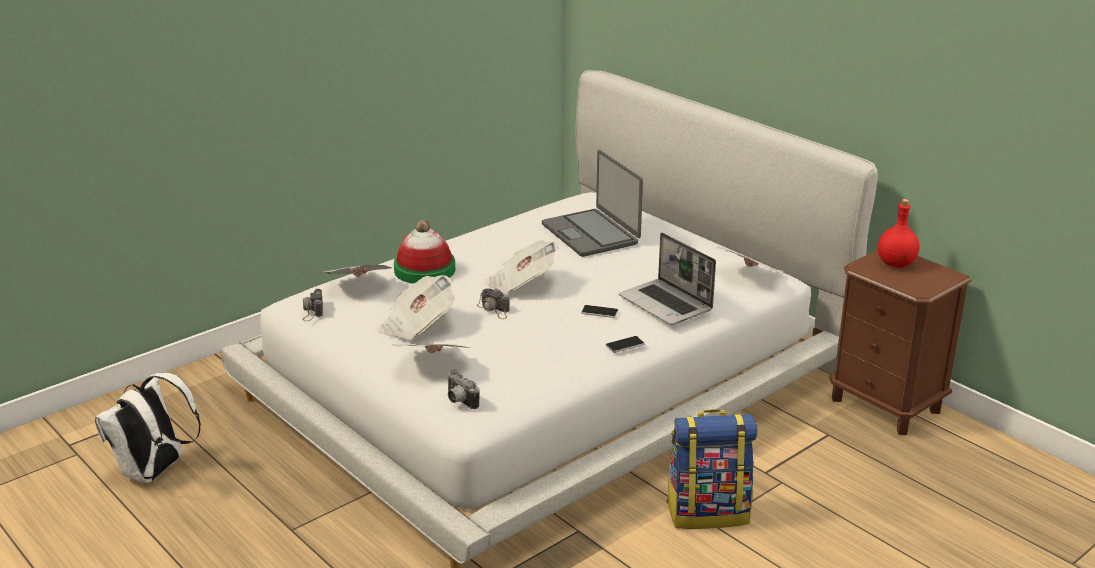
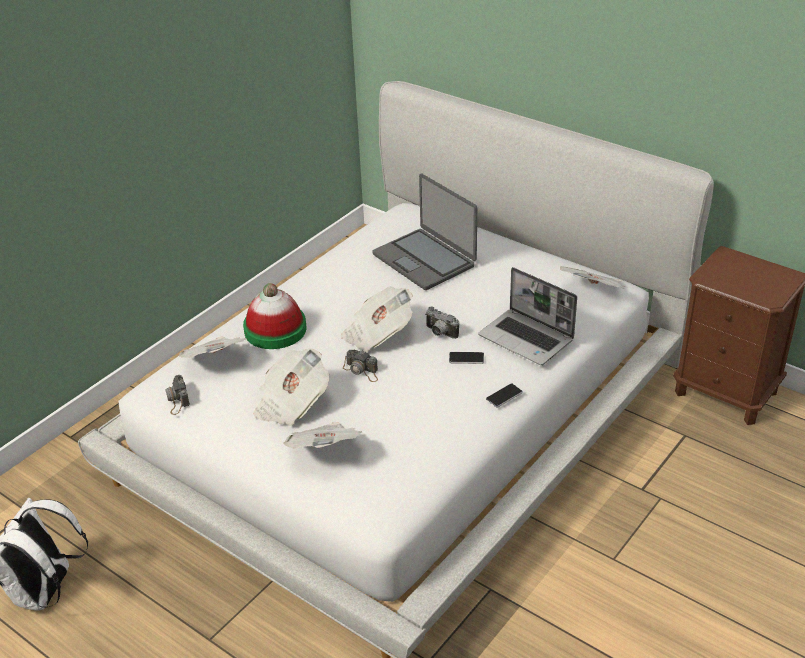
camera: 10 degrees left, 10 degrees up
(459, 401) = (366, 495): camera -> camera (439, 333)
(708, 512) = (604, 545): backpack -> none
(896, 263) = (737, 268): red bottle -> none

